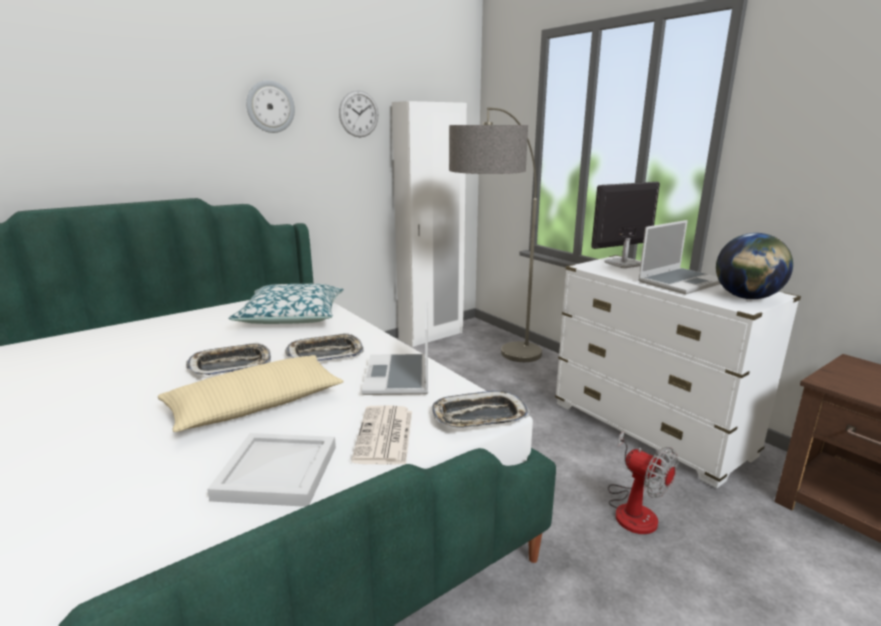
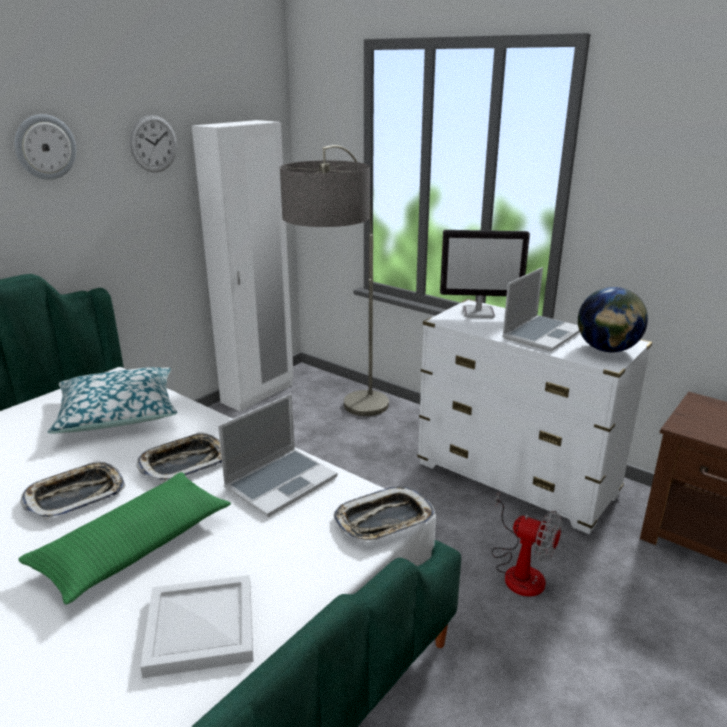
camera: 15 degrees left, 5 degrees up
(256, 405) = (134, 546): beige pillow -> green pillow
(385, 436) = (297, 561): newspaper -> none
(399, 377) = (281, 482): laptop -> laptop turned 120 degrees counterclockwise
(622, 264) = (479, 312): monitor -> monitor turned 135 degrees counterclockwise

